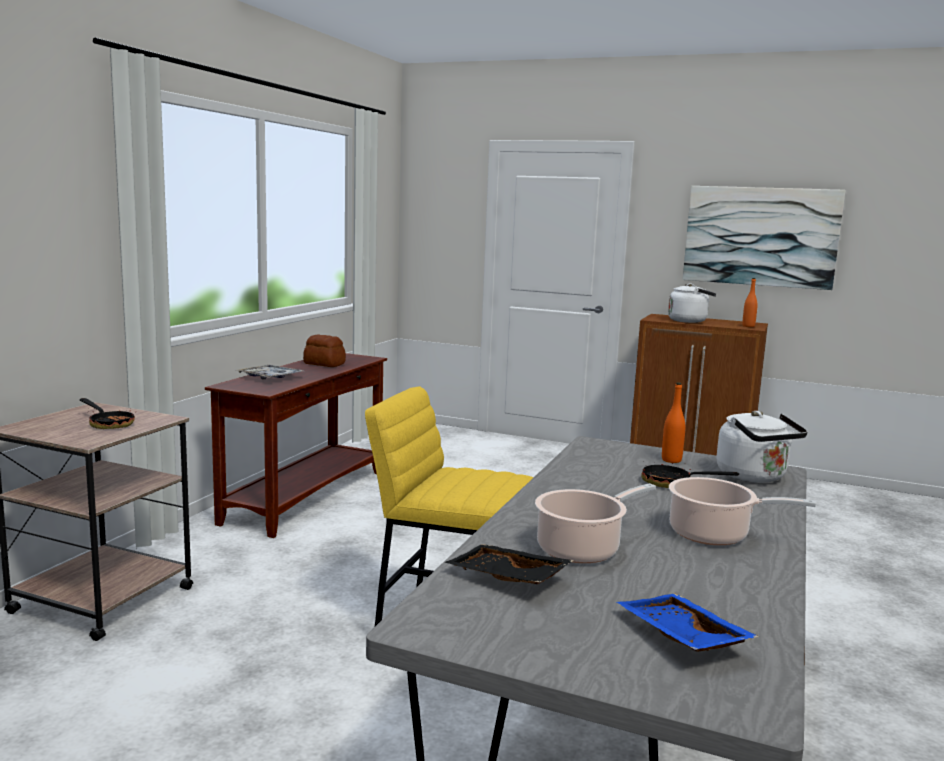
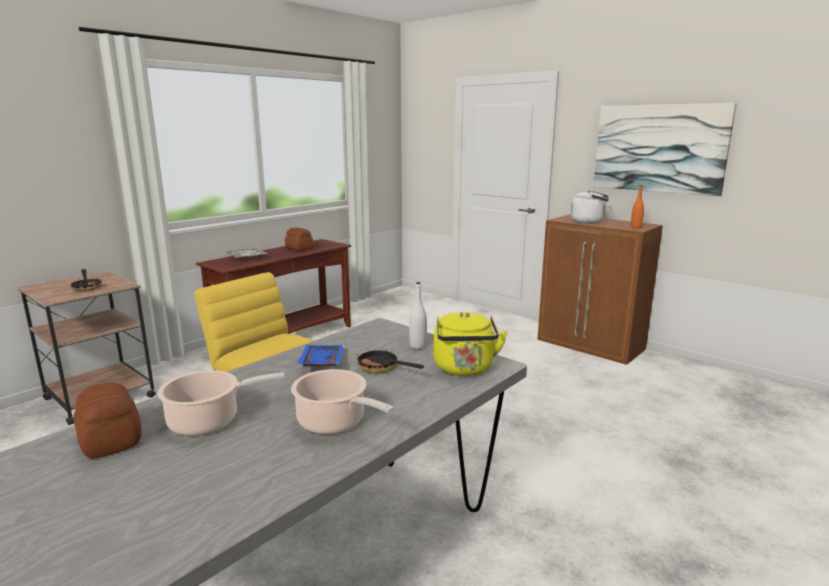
camera: 20 degrees right, 5 degrees up
(506, 578) = (110, 440): black tray -> bread
(671, 460) = (418, 346): orange bottle -> white bottle
(679, 637) = (136, 520): blue tray -> blue tray (321, 363)
(754, 477) = (464, 369): white kettle -> yellow kettle

